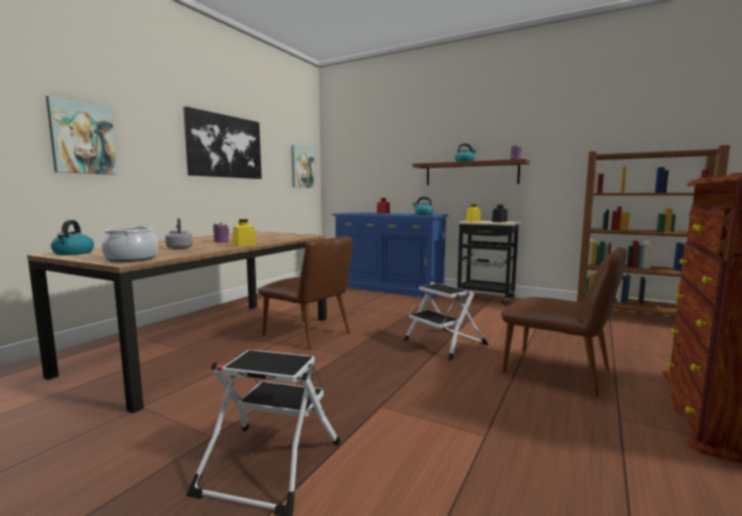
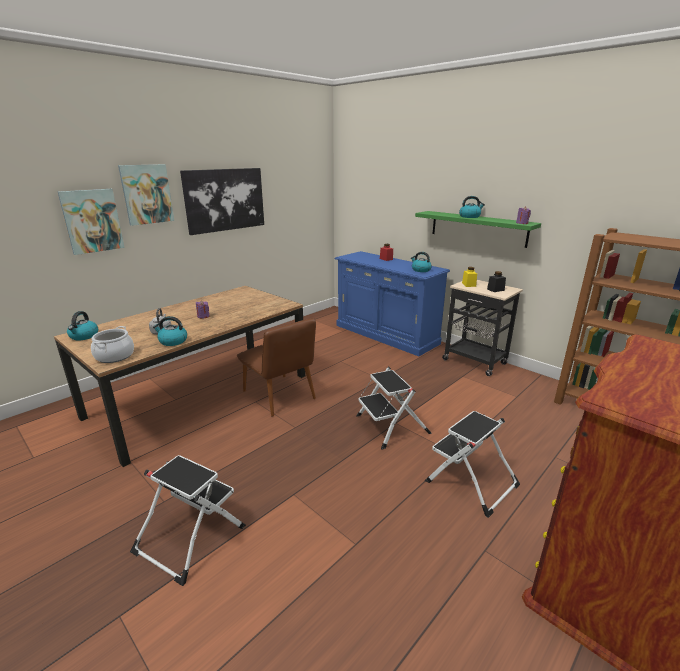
camera: 15 degrees right, 15 degrees up
(200, 251) = (172, 341): none -> kettle
(244, 245) = (215, 328): yellow jar -> none
(302, 167) = (311, 203): picture -> picture (147, 194)
(471, 173) = (477, 228): brown shelf -> green shelf
(556, 370) = (471, 480): brown chair -> step ladder

